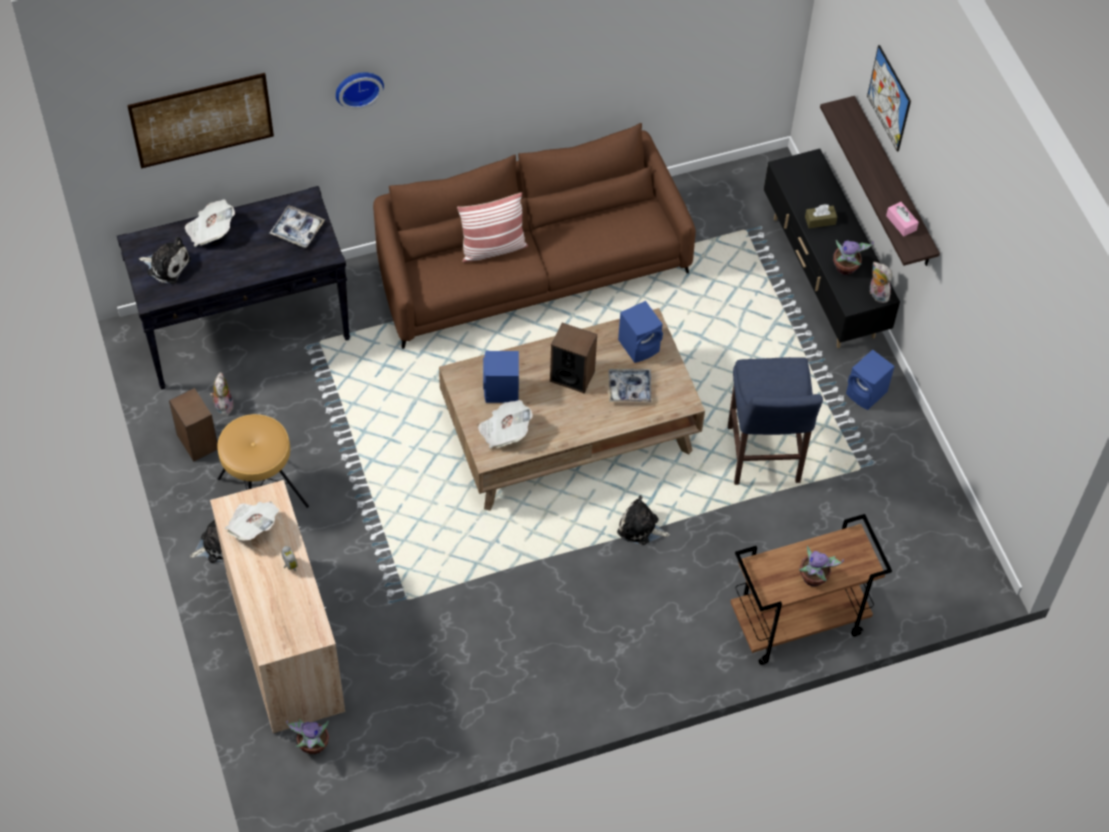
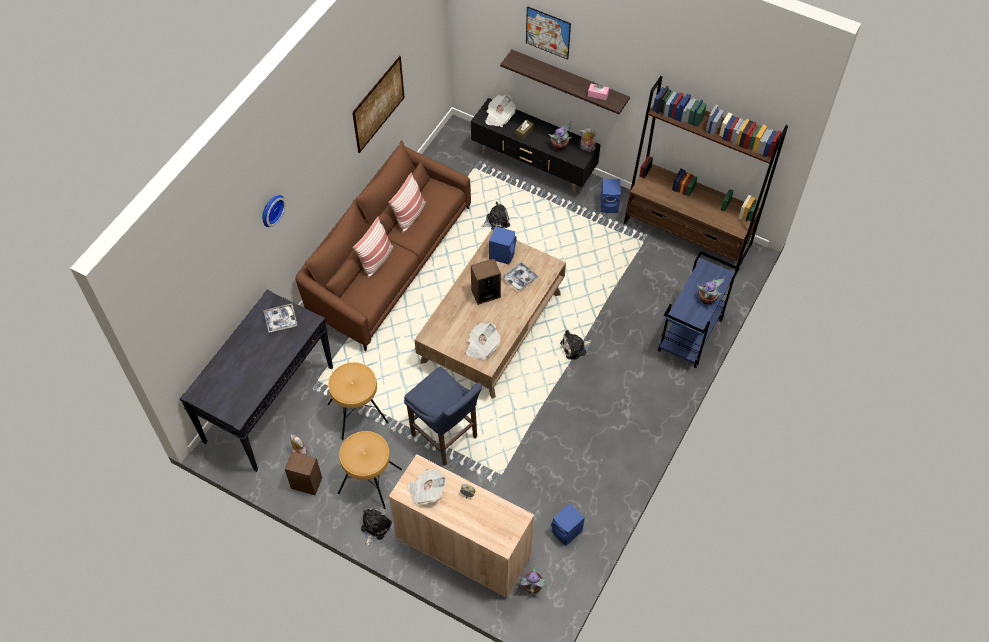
camera: 40 degrees left, 0 degrees up
(166, 265) = (227, 392): plush toy -> plush toy (496, 221)
(202, 120) = (202, 287): picture -> picture (378, 104)
(210, 231) = (232, 356): newspaper -> newspaper (499, 117)
(324, 410) = (358, 413): none -> brown stool
(501, 391) = (459, 328): blue speaker -> blue speaker (567, 532)
(583, 225) = (410, 216): none -> pillow
(763, 458) = (596, 270): blue stool -> blue stool (446, 438)
(797, 623) = (690, 336): brown cart -> blue cart
(929, 501) = (687, 233): none -> brown bookcase

